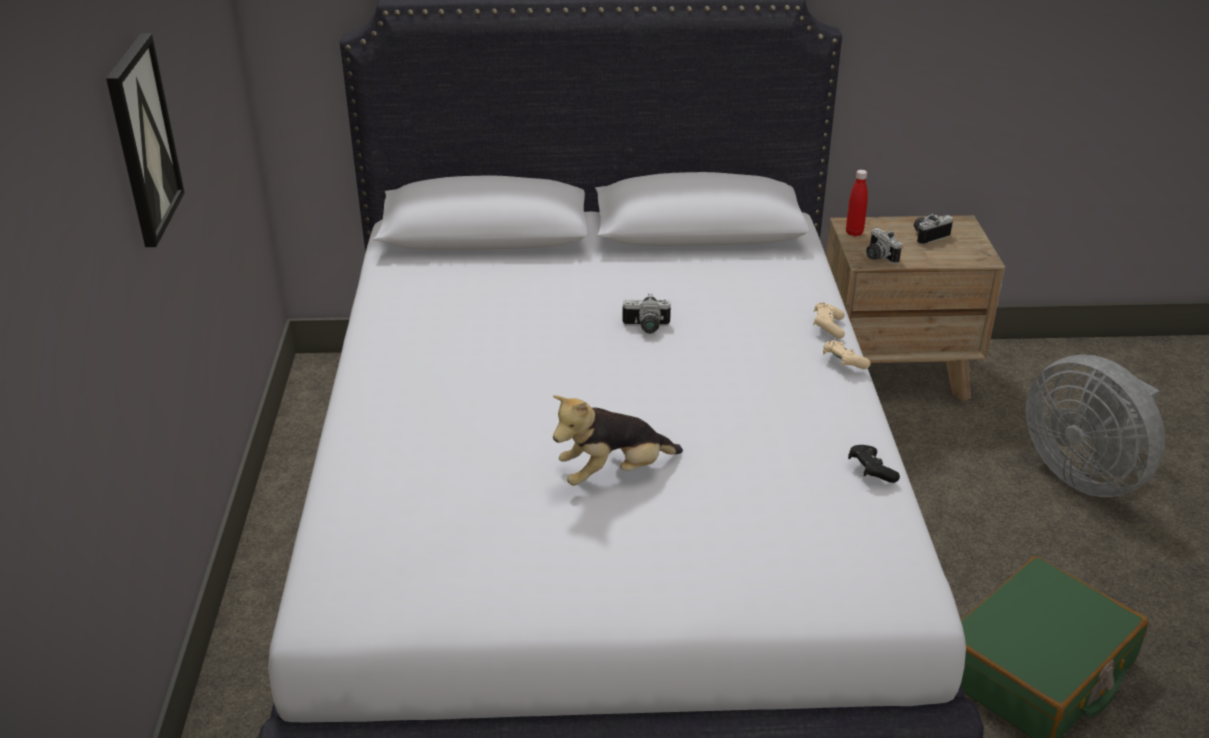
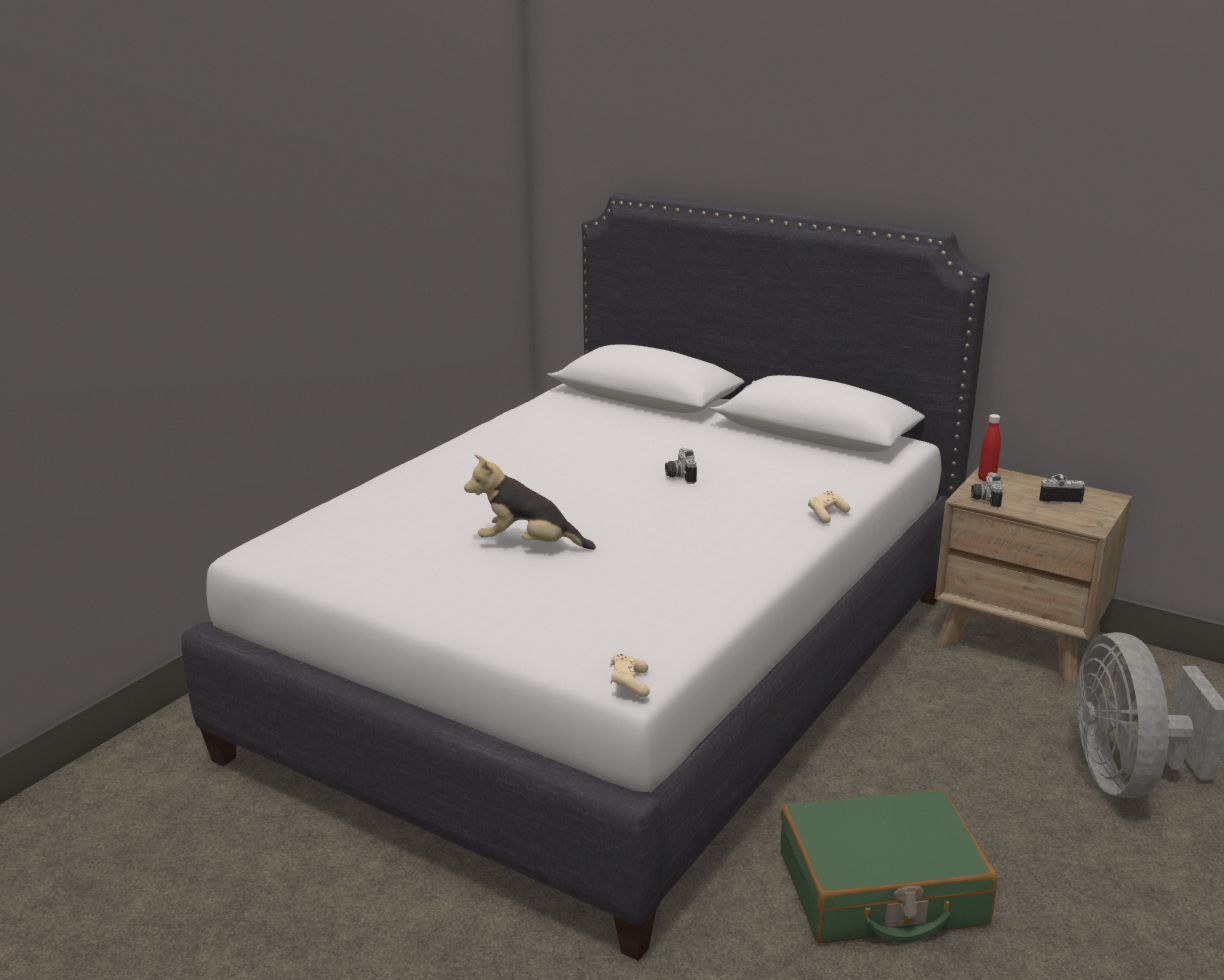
camera: 35 degrees right, 10 degrees down
(142, 140) = (333, 231): picture -> none
(646, 328) = (679, 476): camera -> camera turned 45 degrees clockwise
(843, 363) = (803, 538): beige game controller -> beige game controller (629, 684)
(870, 471) = (717, 604): black game controller -> none

